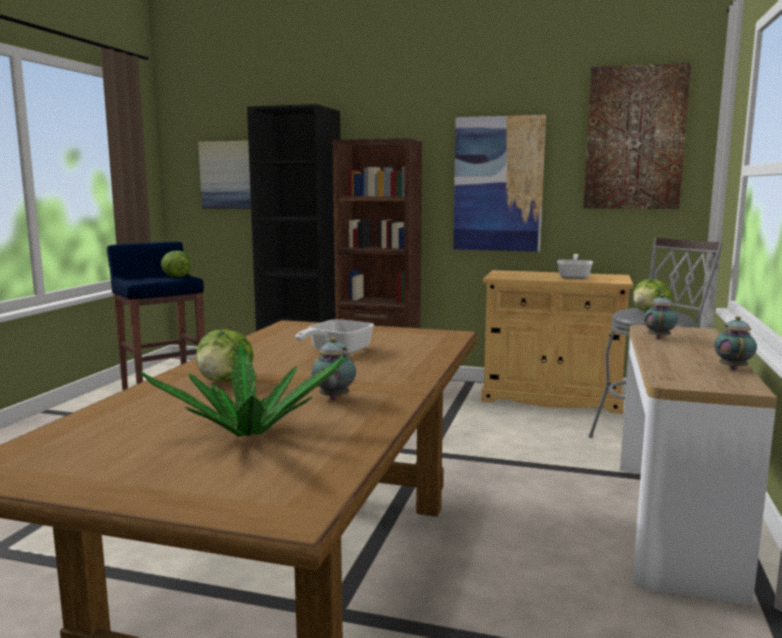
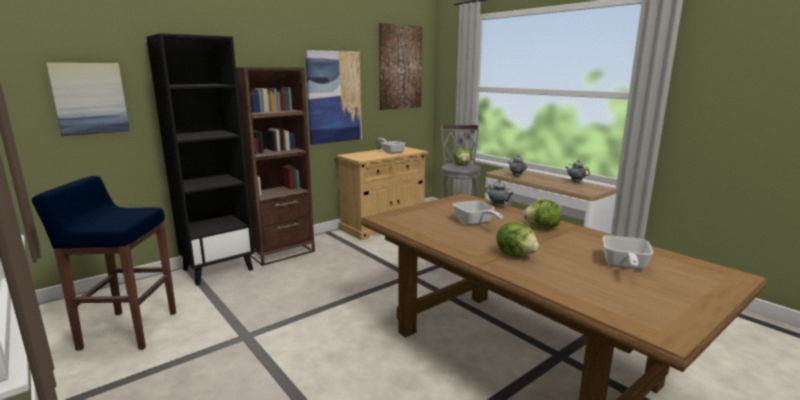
camera: 55 degrees left, 5 degrees up
(176, 276) = (129, 211): lettuce -> lettuce (542, 228)
(249, 432) = (624, 265): potted plant -> frying pan
(333, 399) = (574, 241): teapot -> teapot (498, 206)

